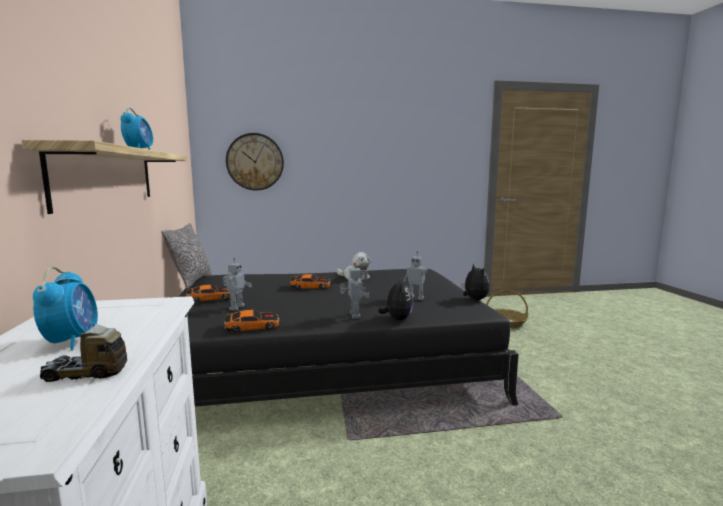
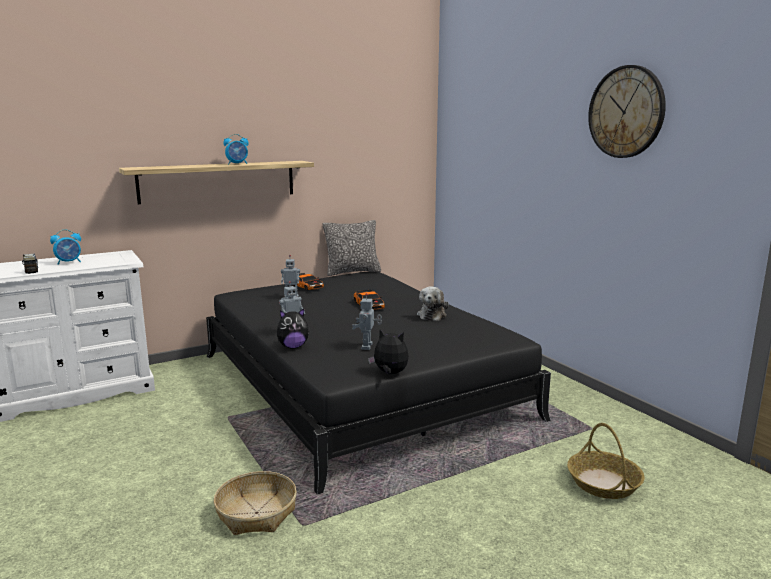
camera: 70 degrees right, 5 degrees up
(252, 326) = (251, 309): toy car -> none
(255, 162) = (475, 160): wall clock -> wall clock (626, 112)
(474, 299) = (390, 373): plush toy -> plush toy turned 120 degrees counterclockwise
(546, 437) = (256, 512): none -> basket

